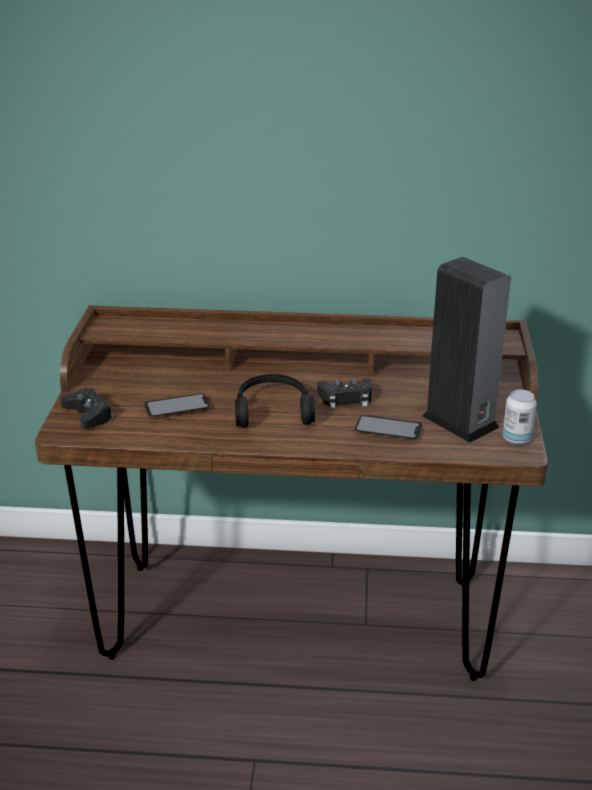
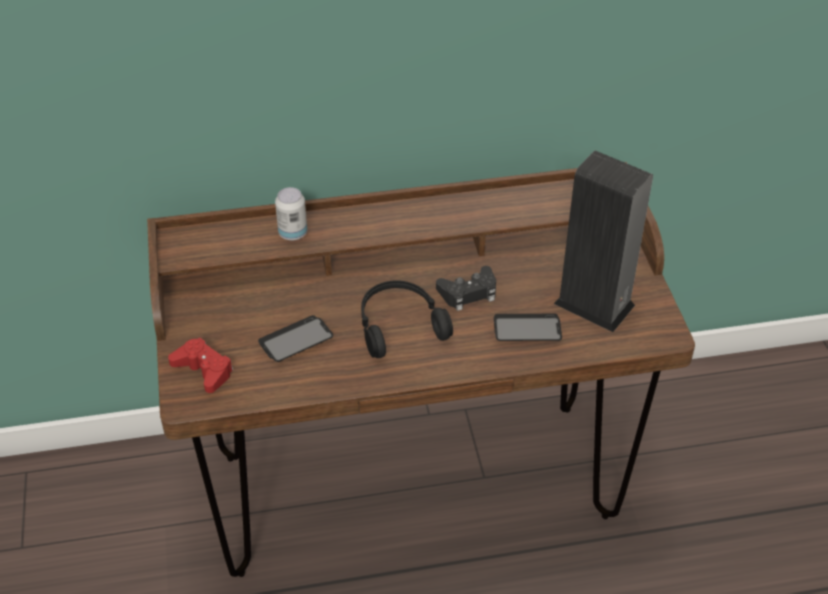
camera: 15 degrees left, 15 degrees up
(88, 414) = (204, 370): black game controller -> red game controller
(516, 439) = (656, 318): can -> can (293, 233)

